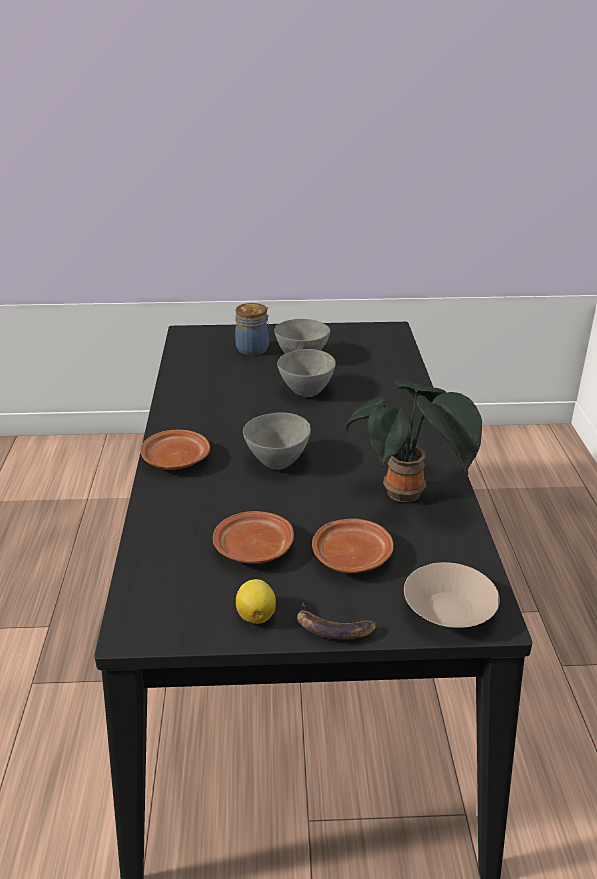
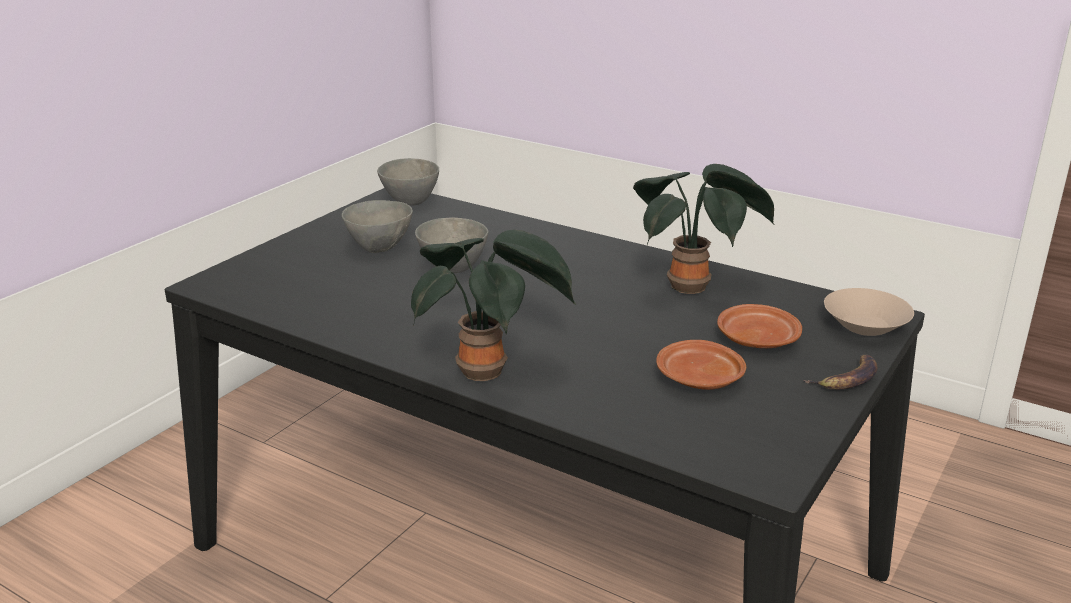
camera: 55 degrees left, 5 degrees down
(175, 460) = (488, 372): brown plate -> potted plant
(253, 349) = (316, 263): jar -> none
(256, 615) = (800, 407): lemon -> none
(277, 461) = (564, 322): grey bowl -> grey bowl (409, 201)

